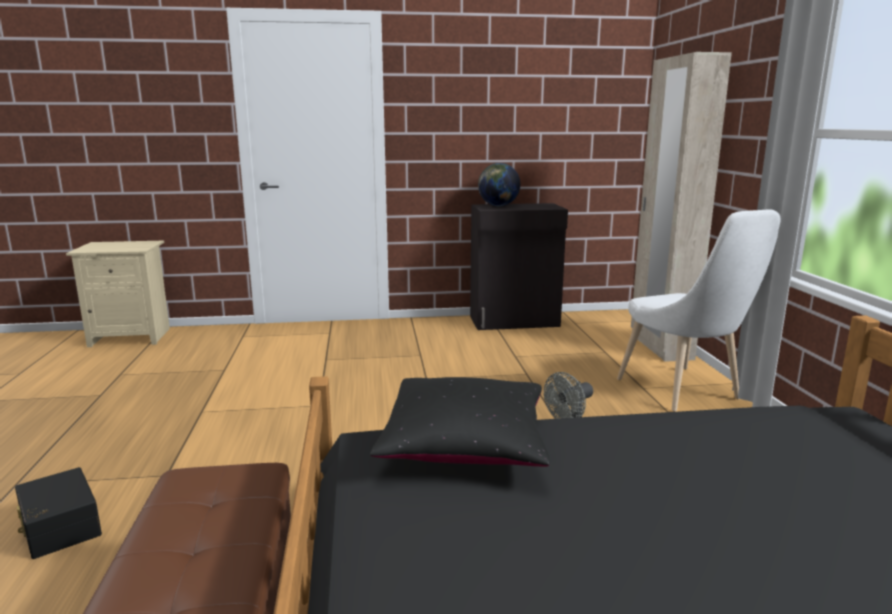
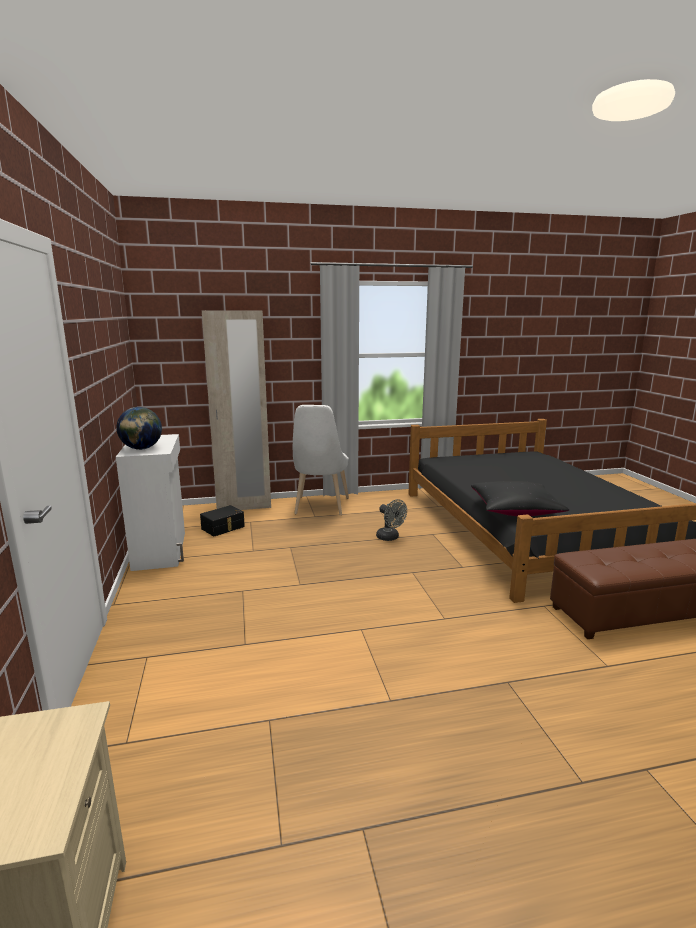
camera: 95 degrees left, 0 degrees up
(58, 527) = (603, 713): black storage box -> black storage box (223, 528)
(515, 322) = (161, 550): black cabinet -> white cabinet
(683, 392) = (320, 508): white chair -> white chair turned 120 degrees clockwise

